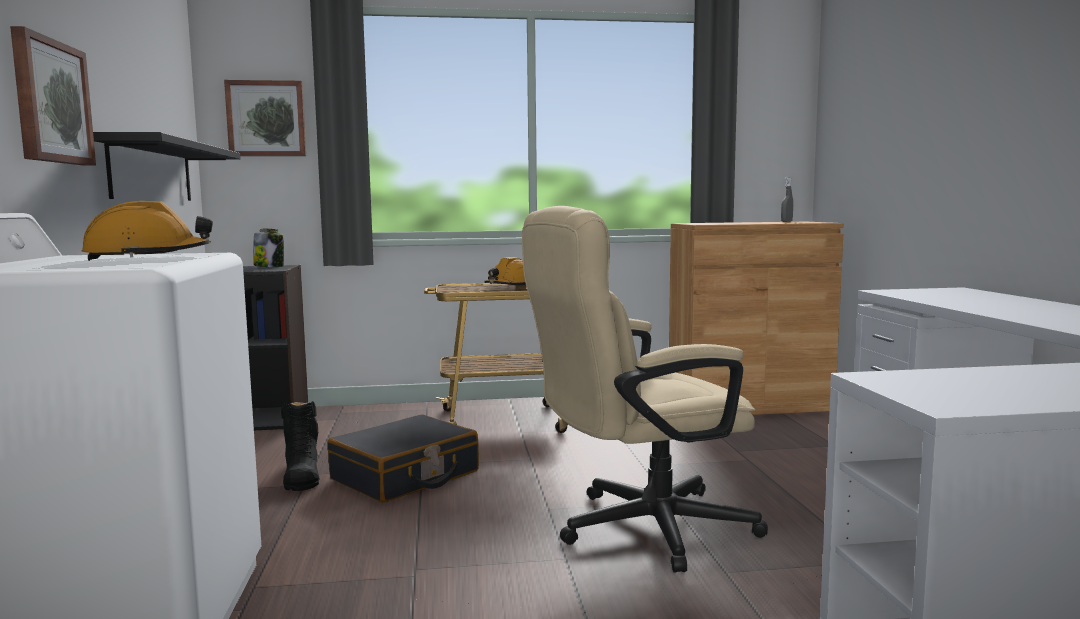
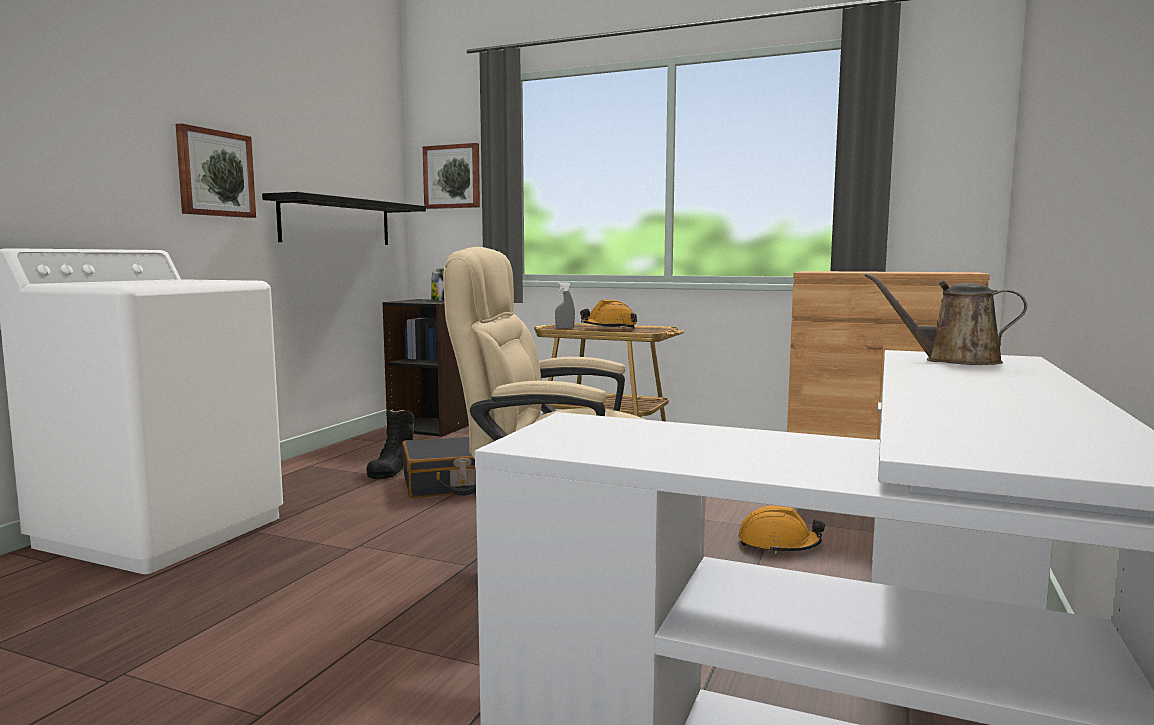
camera: 30 degrees right, 0 degrees up
(148, 258) = (186, 281): orange hard hat -> orange hard hat (778, 544)
(786, 221) = (942, 271): grey spray bottle -> grey spray bottle (564, 328)
(941, 295) = (954, 361): none -> brown watering can

